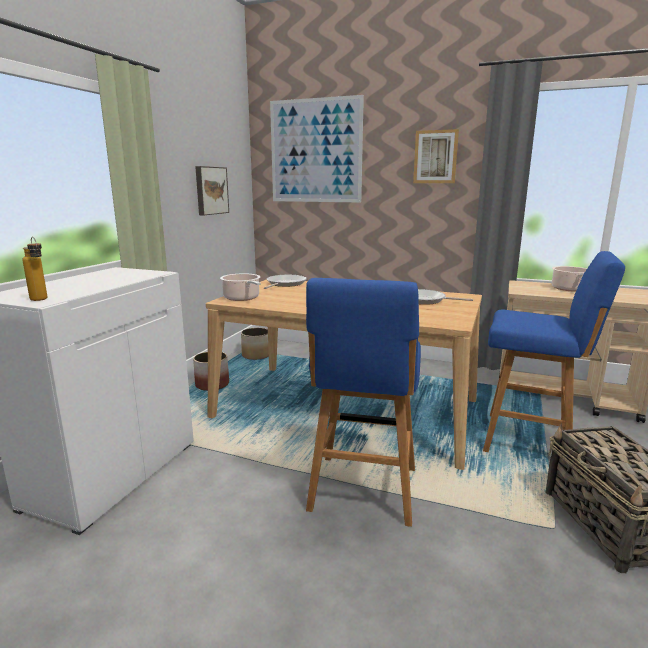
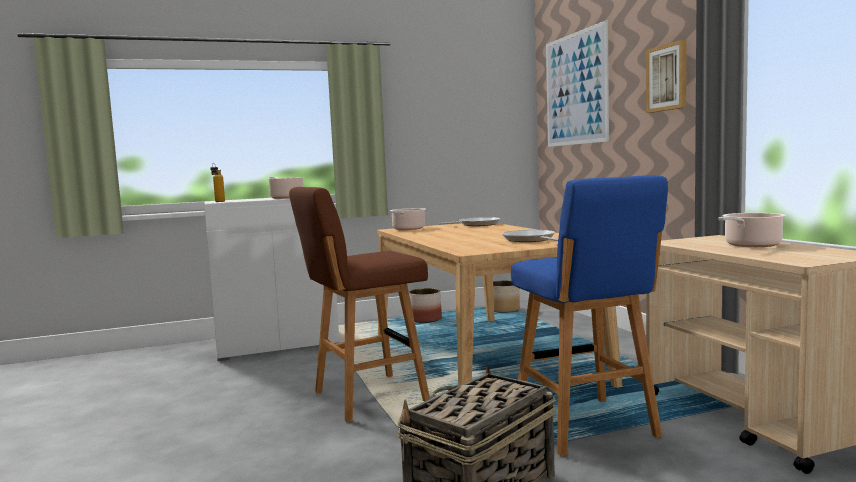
camera: 50 degrees right, 10 degrees down
(115, 279) = (286, 198): none -> cooking pot
(210, 190) = (465, 138): picture -> none
(363, 491) = (366, 398): blue stool -> brown stool

